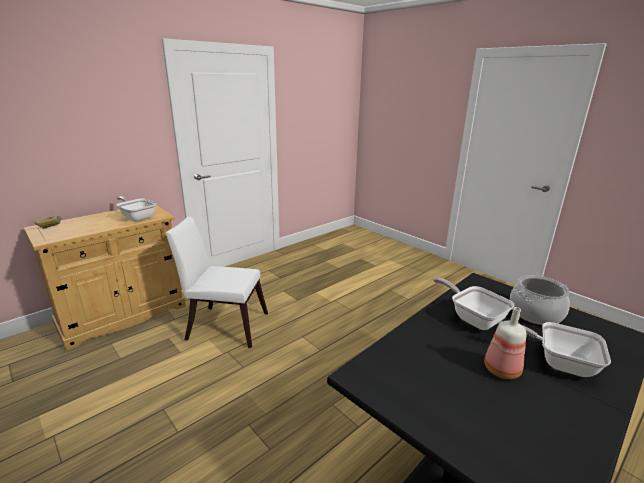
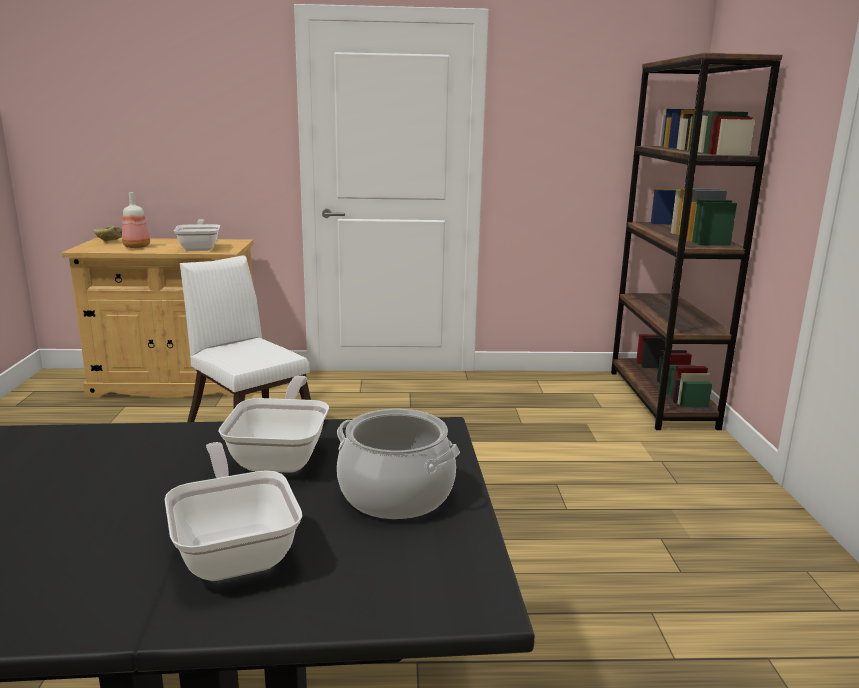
camera: 40 degrees right, 5 degrees down
(369, 238) = (661, 399): none -> brown bookcase
(502, 371) = (137, 514): bottle -> bottle (136, 247)

